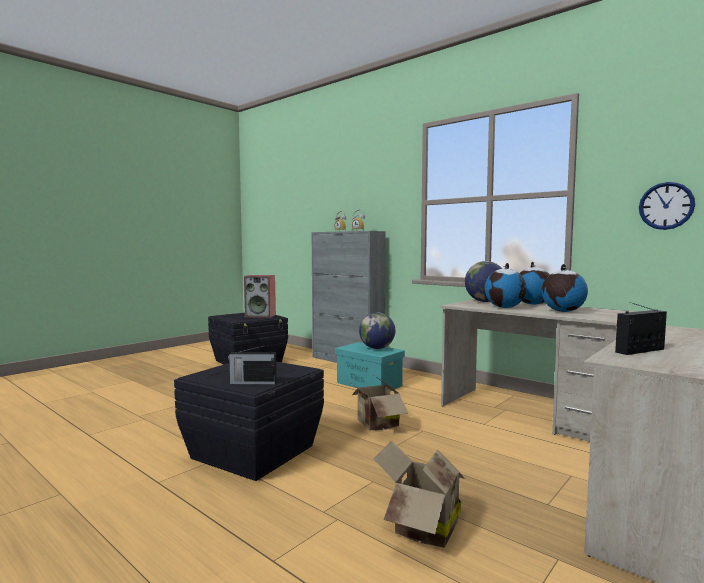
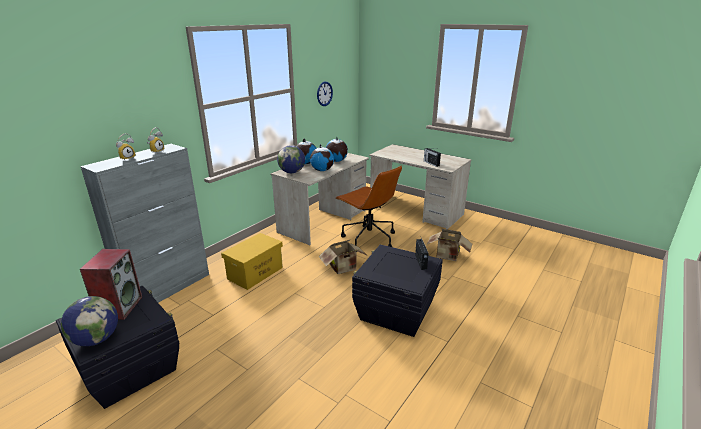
camera: 95 degrees left, 20 degrees up
(370, 384) = (255, 273): turquoise storage box -> yellow storage box
(377, 348) = (252, 243): globe -> globe (96, 339)
(478, 446) = (368, 239): none -> brown office chair

